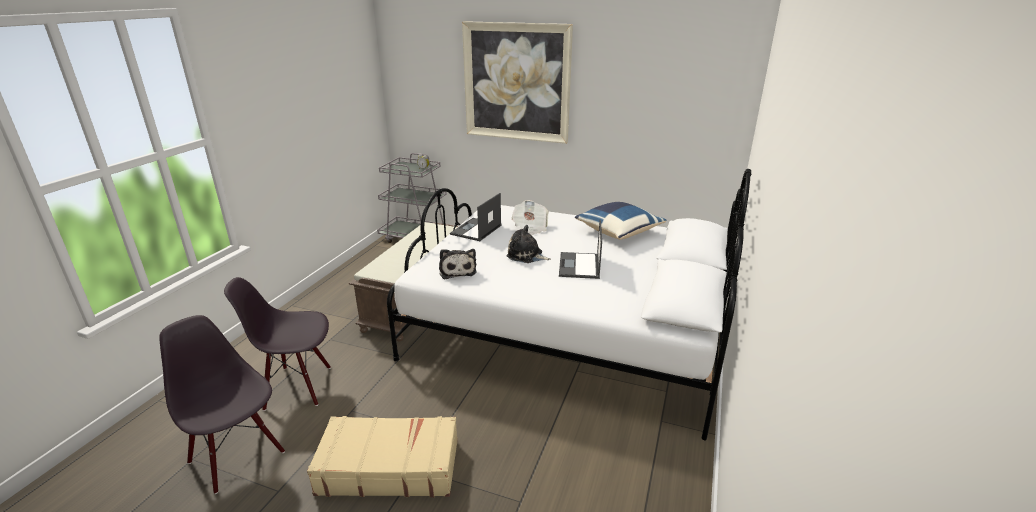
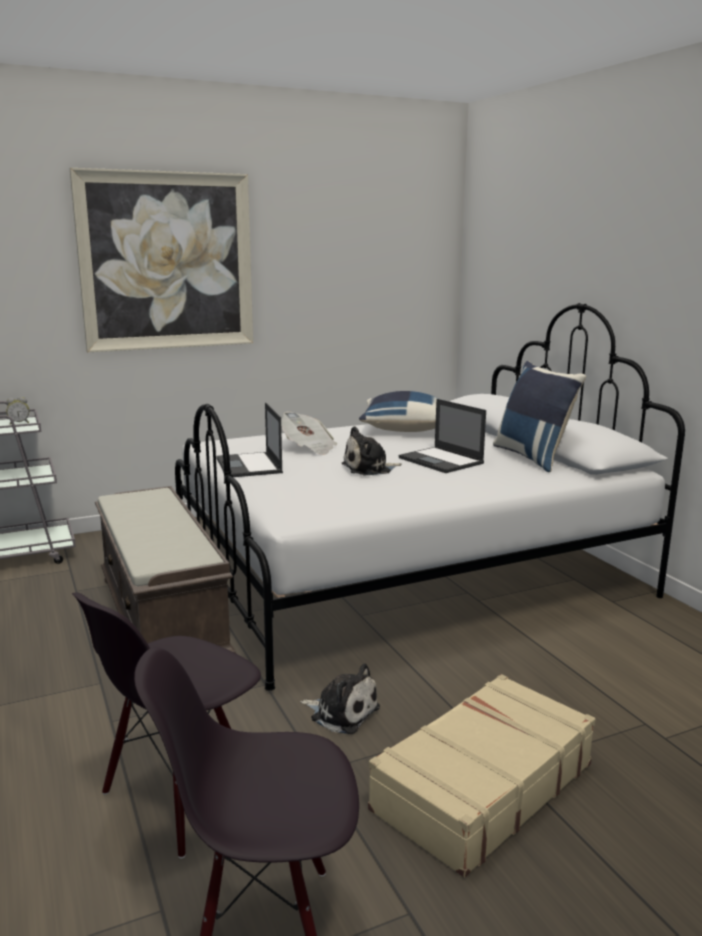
camera: 45 degrees left, 10 degrees down
(457, 270) = (331, 502): plush toy -> plush toy (342, 712)
(646, 287) = (533, 457): none -> blue pillow

